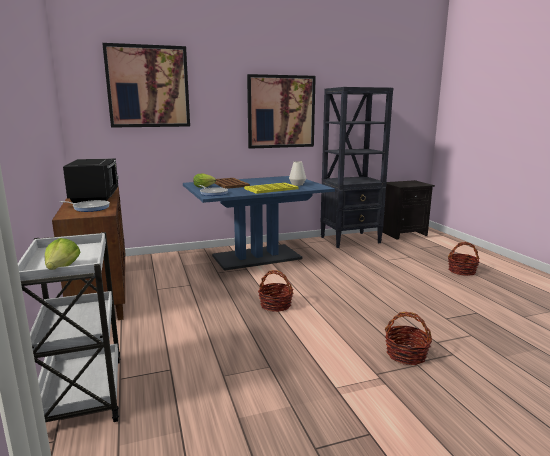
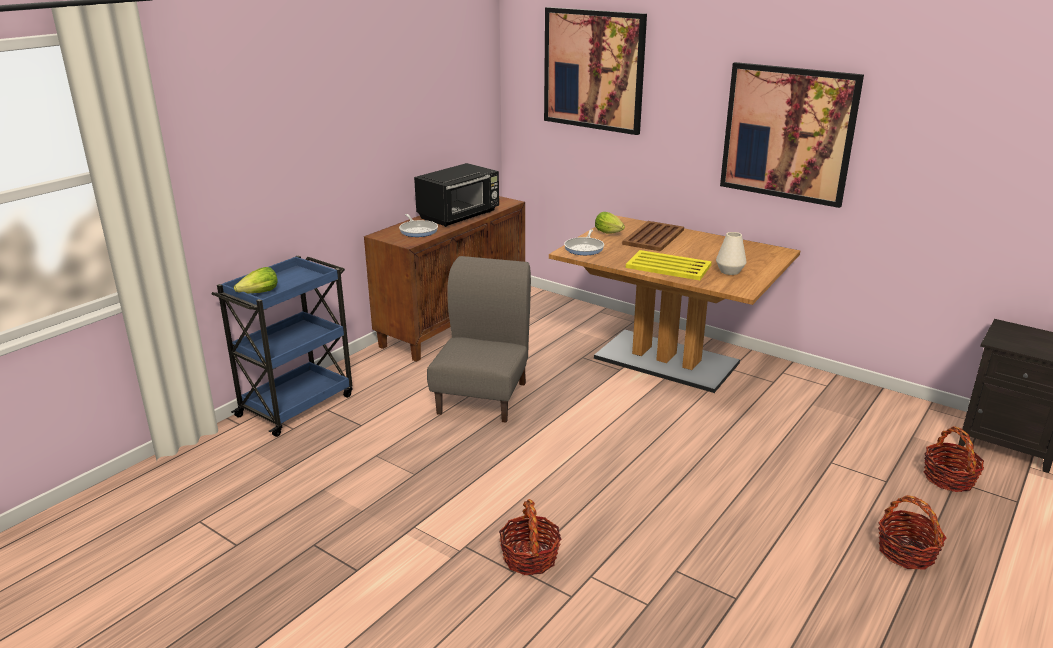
camera: 55 degrees right, 10 degrees up
(84, 392) = (297, 404): white cart -> blue cart
(212, 312) = (483, 397): none -> grey chair
(256, 257) = (666, 361): blue dining table -> brown dining table
(275, 305) = (547, 427): basket -> basket (949, 478)
(351, 240) = (868, 404): black bookcase -> none

